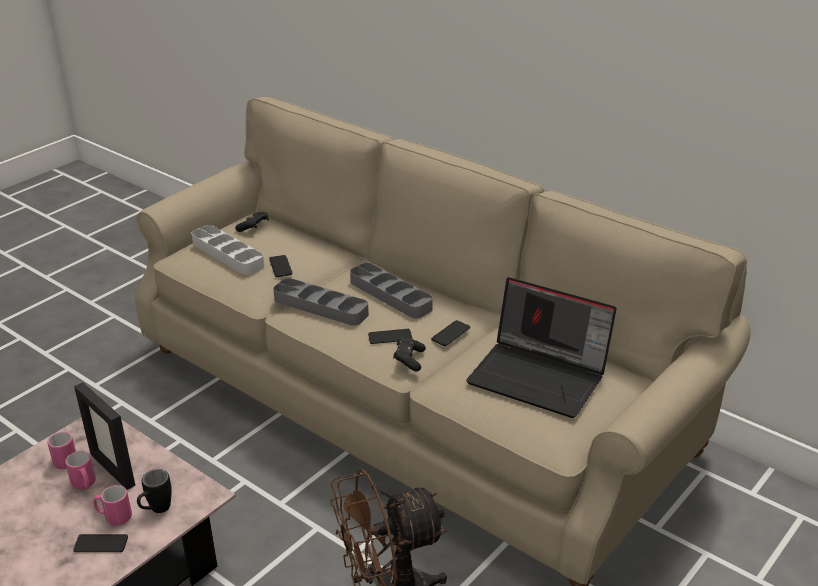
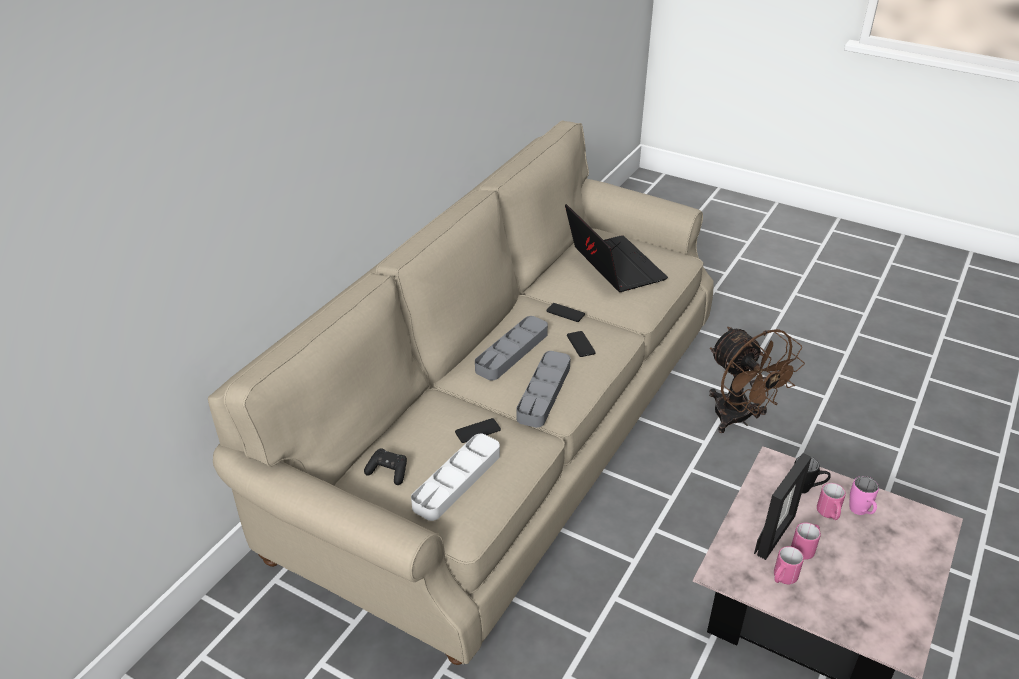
camera: 100 degrees left, 5 degrees up
(101, 544) = (860, 513): phone -> pink mug
(409, 360) = (610, 331): black game controller -> none
(540, 376) = (612, 266): laptop -> laptop turned 45 degrees counterclockwise

